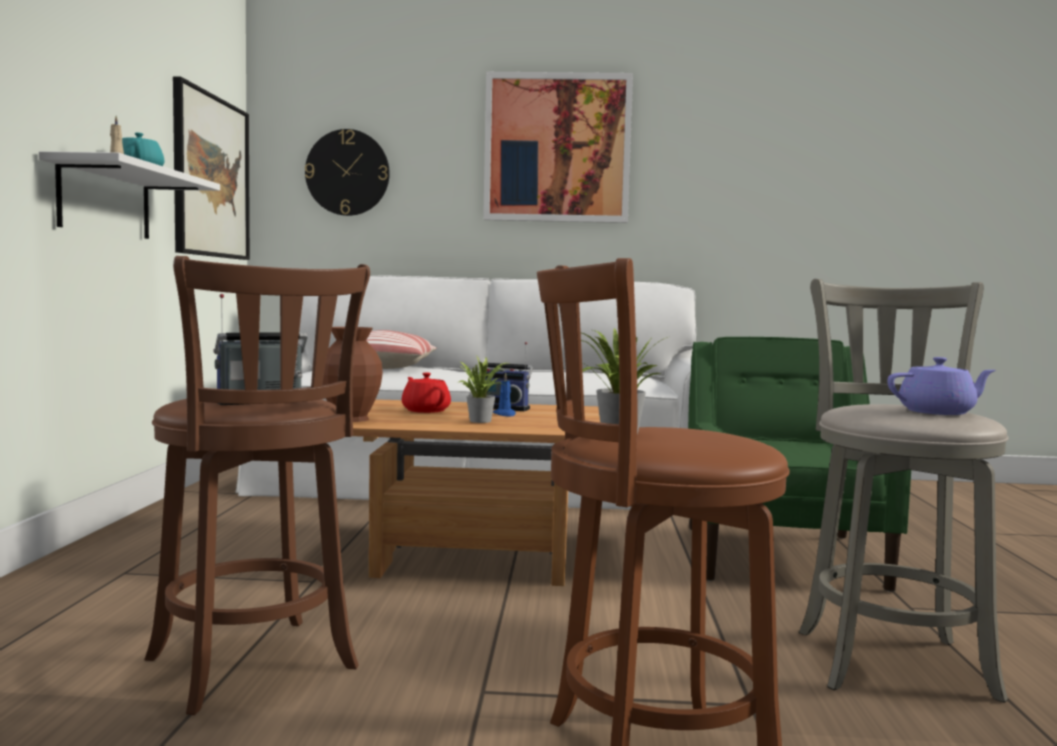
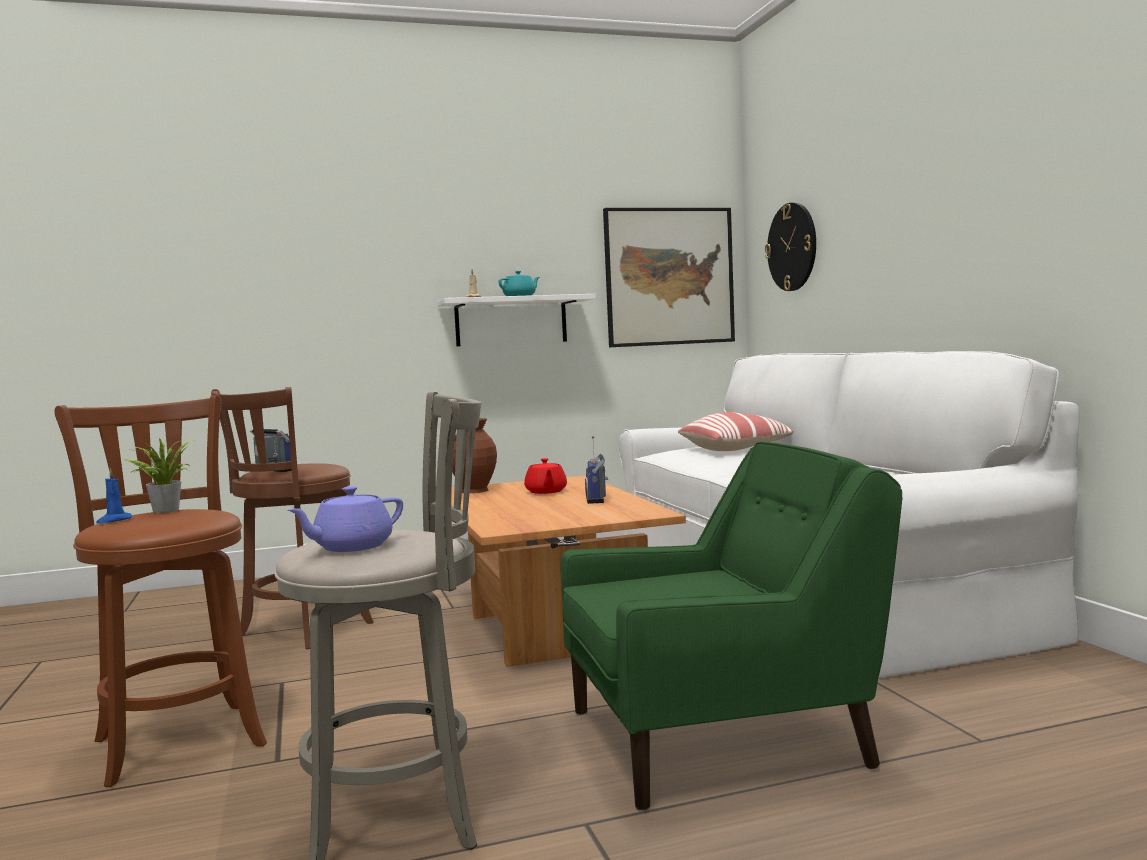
camera: 70 degrees right, 0 degrees up
(425, 410) = (546, 492): red teapot -> red teapot turned 135 degrees clockwise
(483, 421) = (510, 505): potted plant -> none
(505, 414) = (556, 503): blue candle -> blue candle (113, 520)
(557, 148) = (938, 176): picture -> none
(938, 412) = (351, 547): purple teapot -> purple teapot turned 75 degrees clockwise

